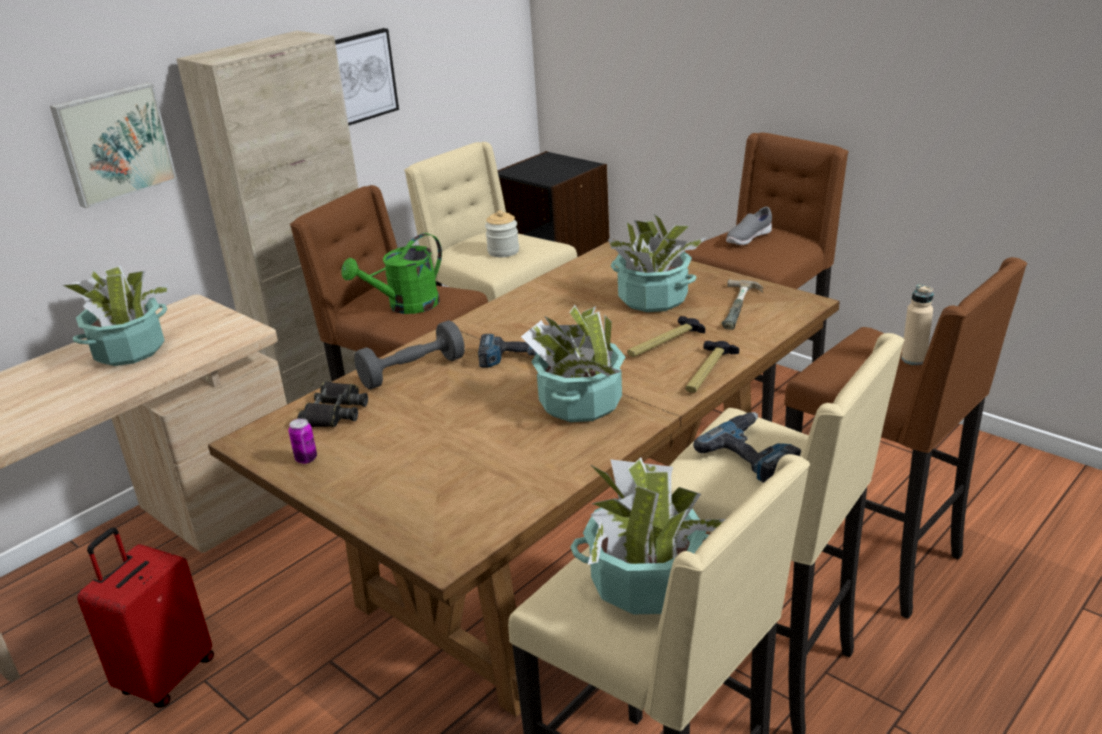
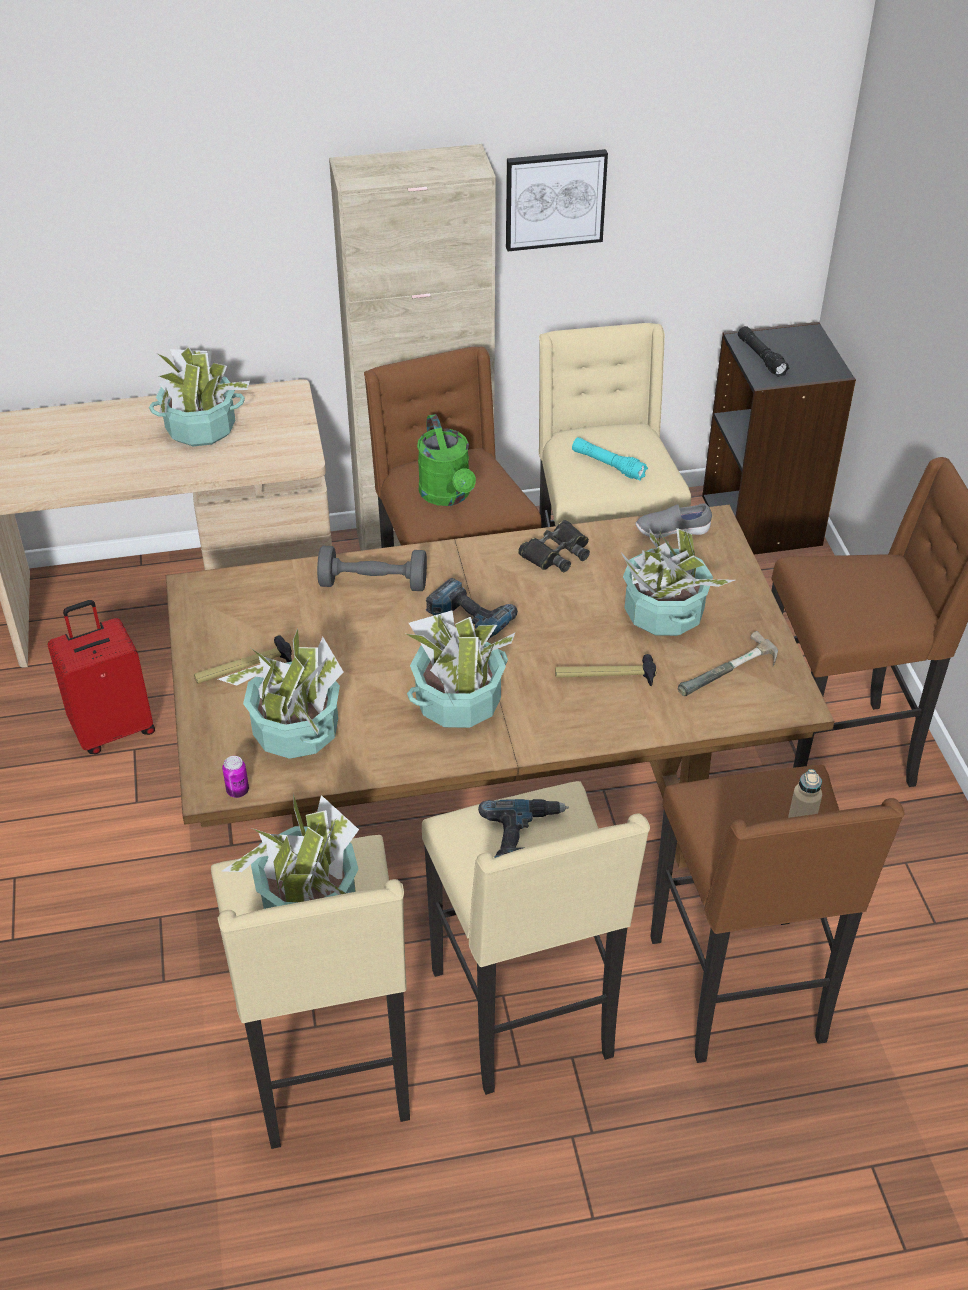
camera: 35 degrees right, 15 degrees up
(113, 143) = (248, 226): picture -> none
(306, 459) = (213, 633): can -> can (238, 791)
(334, 412) = (276, 594): black binoculars -> black binoculars (556, 553)
(405, 306) = (448, 496): green watering can -> green watering can turned 105 degrees counterclockwise
(471, 481) = (296, 731): none -> potted plant
(503, 251) = (608, 465): jar -> turquoise flashlight
(534, 174) = (761, 357): none -> black flashlight
(707, 372) = (599, 733): hammer -> hammer (244, 668)
(748, 239) = (862, 581): grey shoe -> grey shoe (672, 531)

